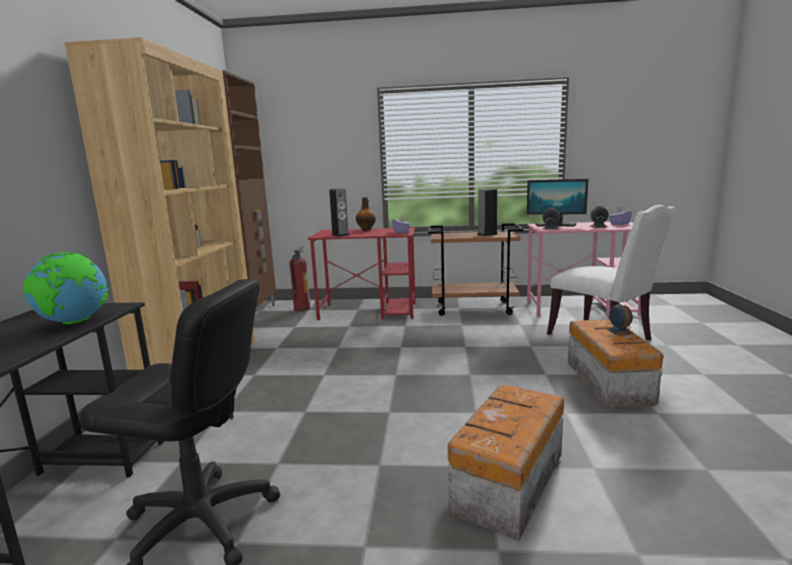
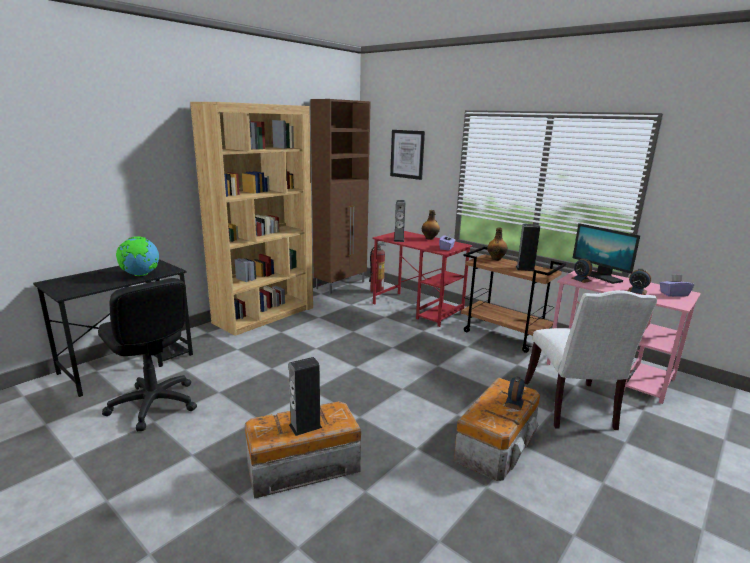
camera: 35 degrees right, 5 degrees up
(308, 143) = (407, 154): none -> picture
(449, 233) = (496, 259): none -> bottle
(519, 418) = (305, 426): none -> speaker

